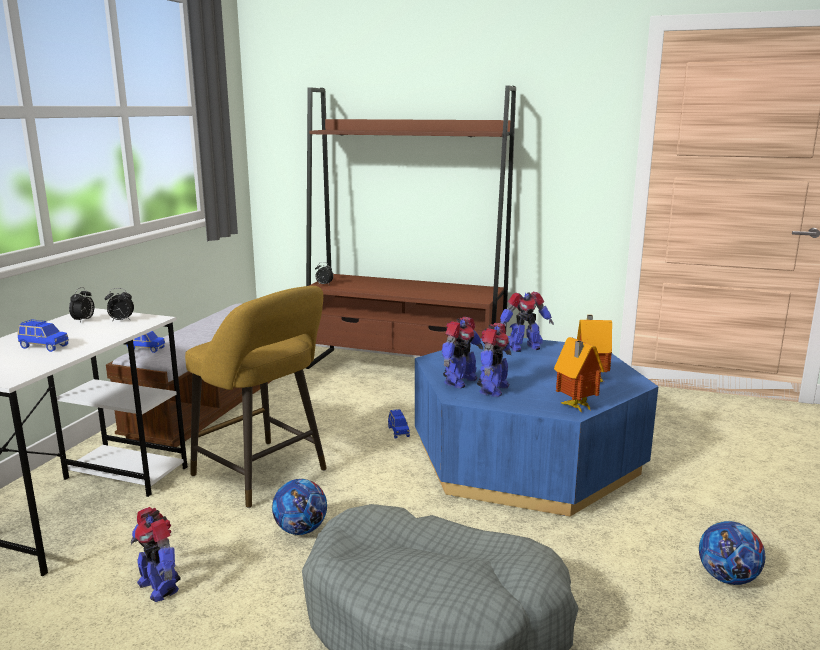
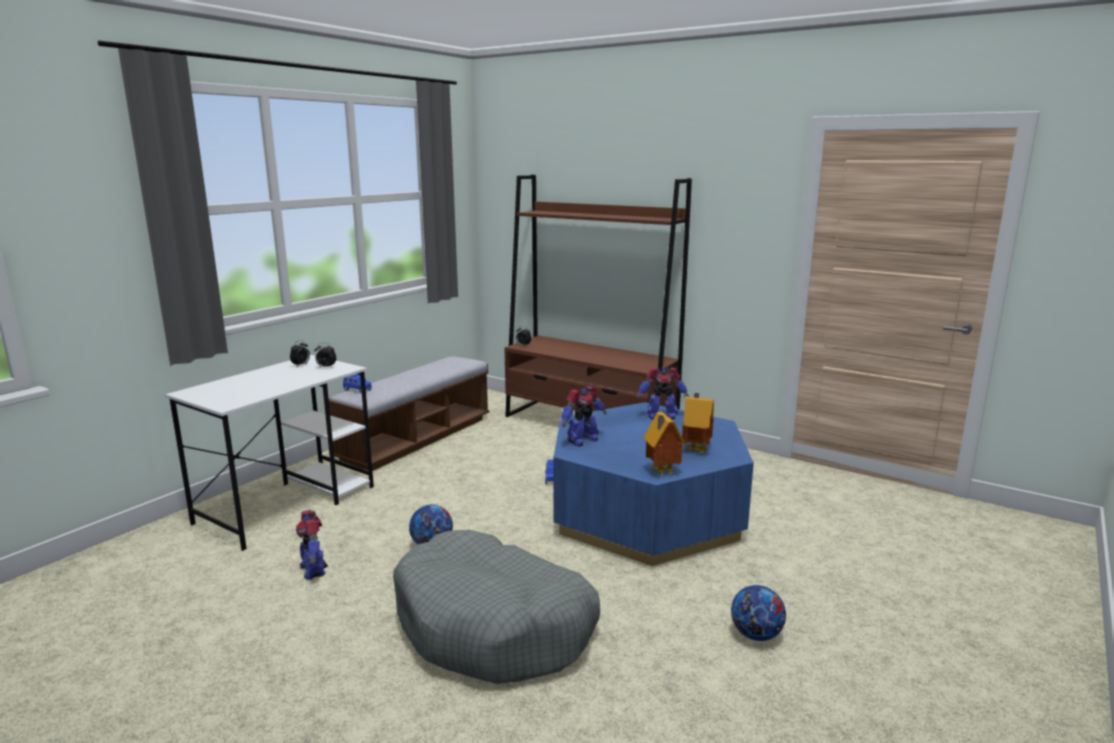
camera: 15 degrees right, 0 degrees up
(44, 347) = (261, 384): blue toy car -> none
(264, 475) = (426, 500): yellow stool -> none
(492, 389) = (604, 450): toy robot -> none

